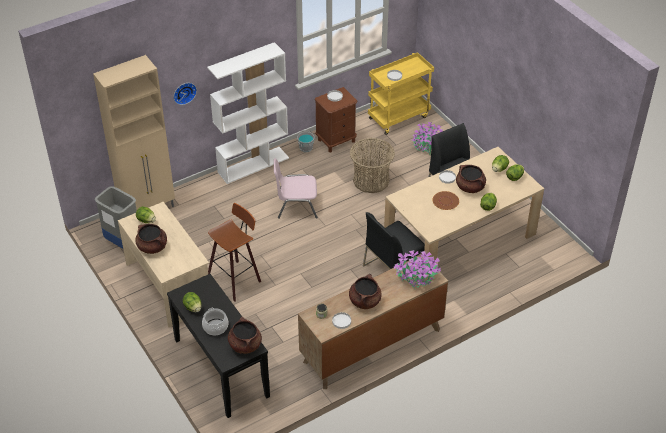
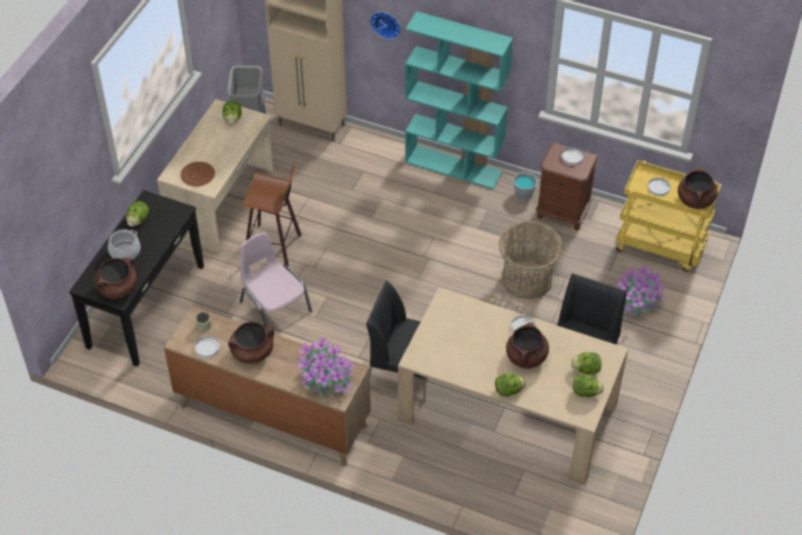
camera: 55 degrees right, 5 degrees up
(152, 247) = (200, 145): brown cooking pot -> brown cooking pot (695, 200)
(253, 165) = (454, 166): white bookcase -> turquoise bookcase
(296, 205) = (425, 236): pink chair -> pink chair (274, 306)
(445, 201) = (481, 346): brown plate -> brown plate (198, 175)

